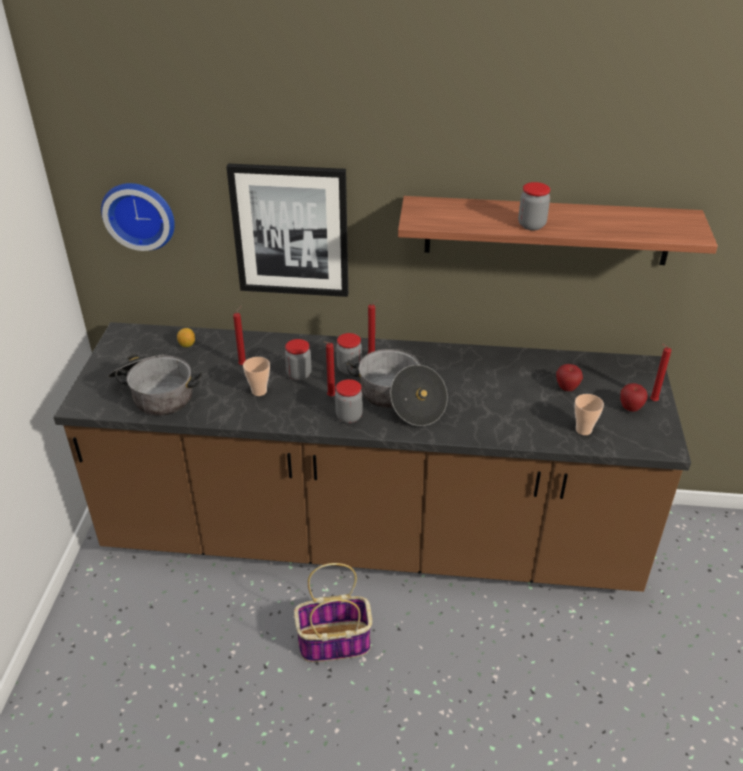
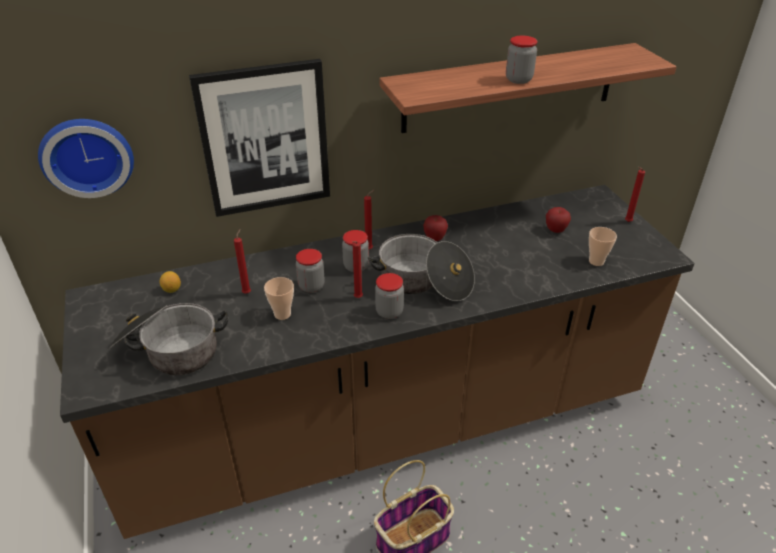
camera: 25 degrees left, 0 degrees up
(630, 408) = (616, 232): apple -> apple (434, 238)

